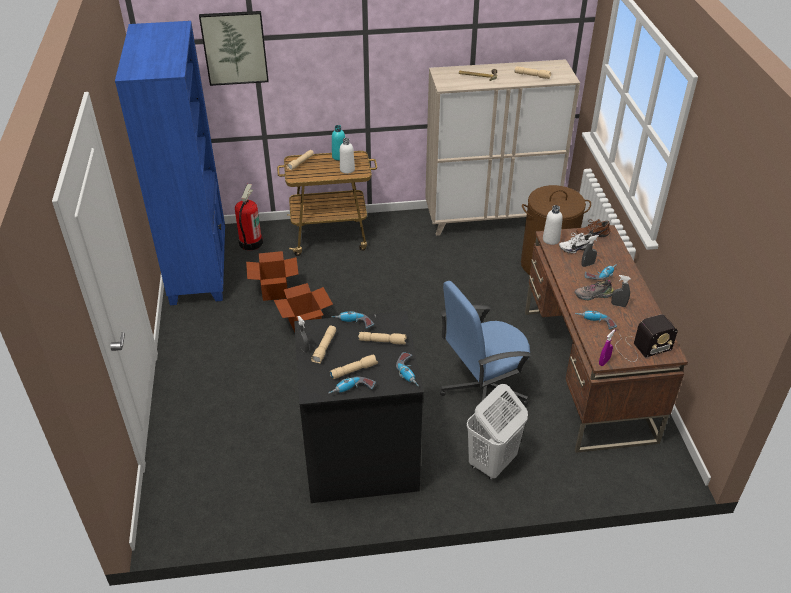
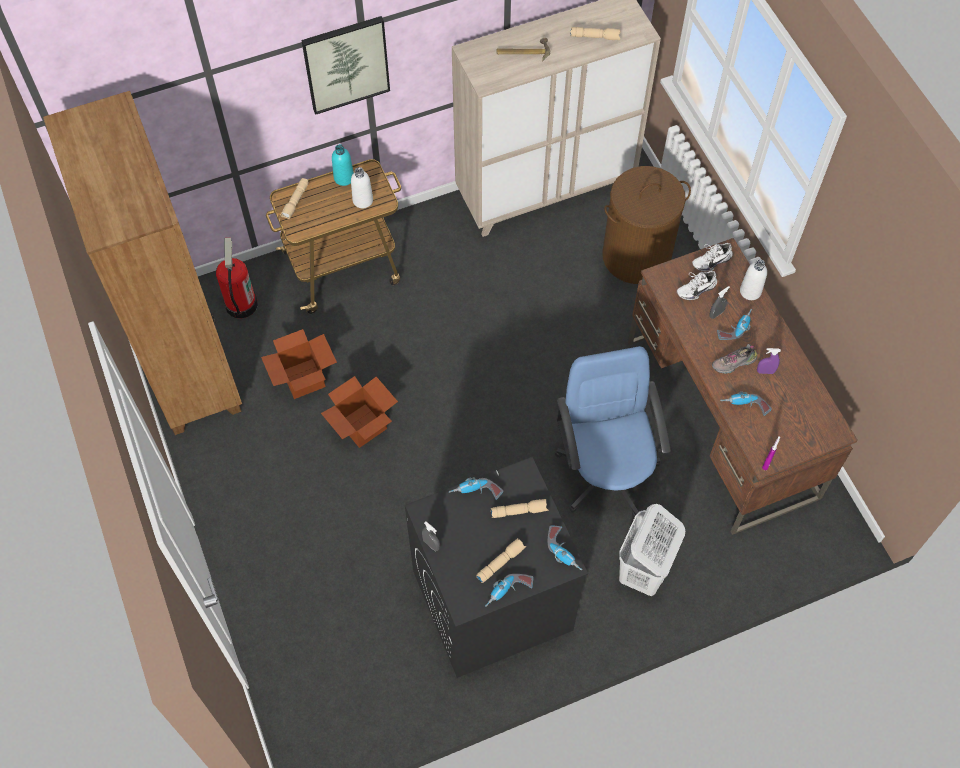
camera: 15 degrees left, 20 degrees up
(199, 268) = (189, 365): blue bookcase -> brown bookcase
(234, 48) = (185, 91): picture -> picture (346, 64)
(325, 348) = (456, 538): beige flashlight -> none
(482, 390) = (606, 472): blue office chair -> blue office chair turned 120 degrees clockwise
(551, 239) = (663, 281): white bottle -> white bottle (750, 291)
(592, 234) = (710, 261): brown shoe -> white shoe
(618, 305) = (765, 371): grey spray bottle -> purple spray bottle
(641, 348) = (803, 432): radio -> none

